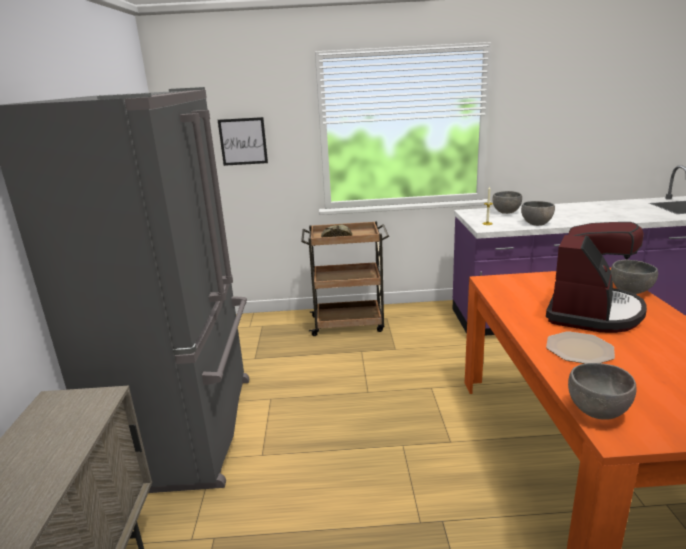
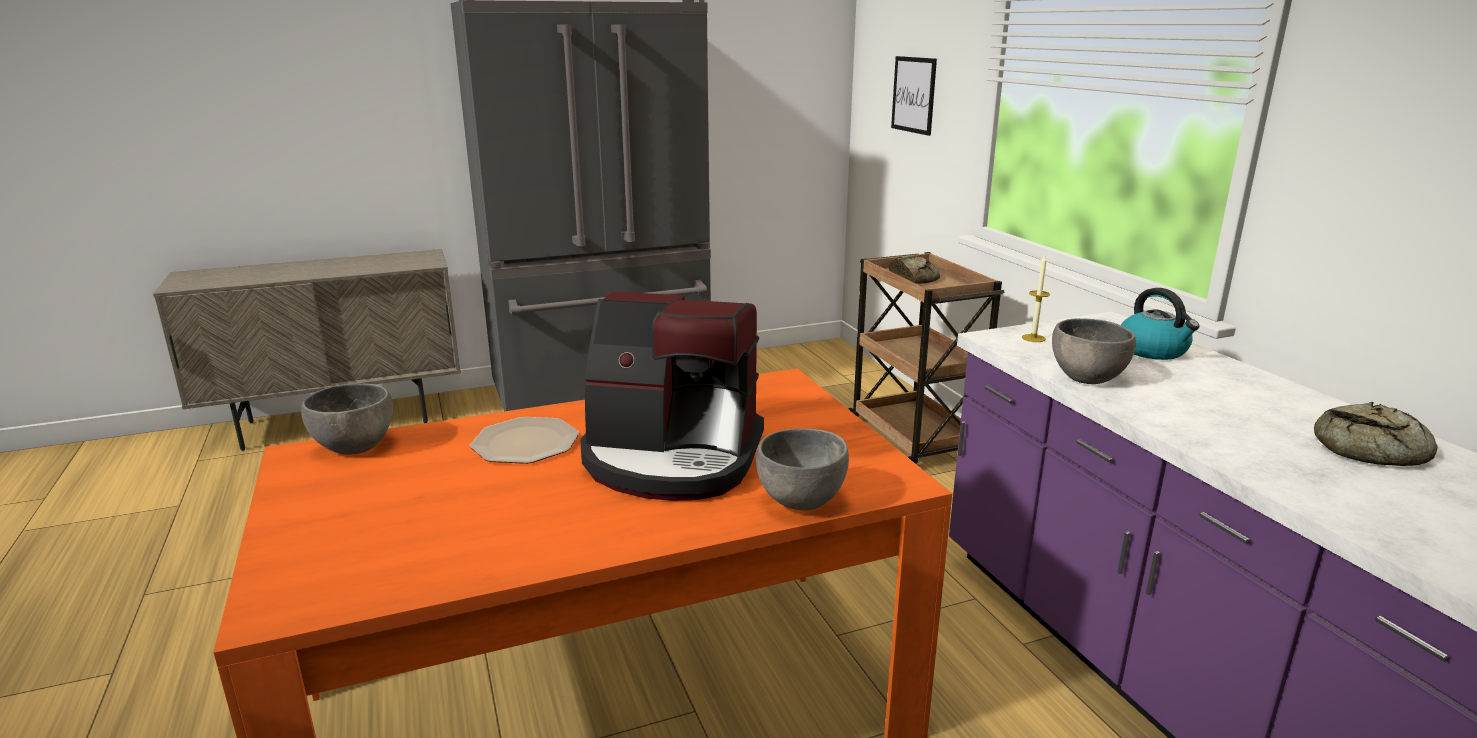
camera: 70 degrees right, 0 degrees up
(506, 212) = (1153, 351): grey bowl -> kettle
(598, 208) = (1372, 450): none -> bread

